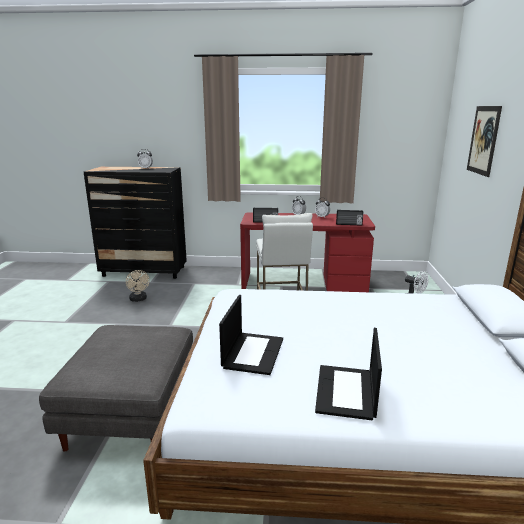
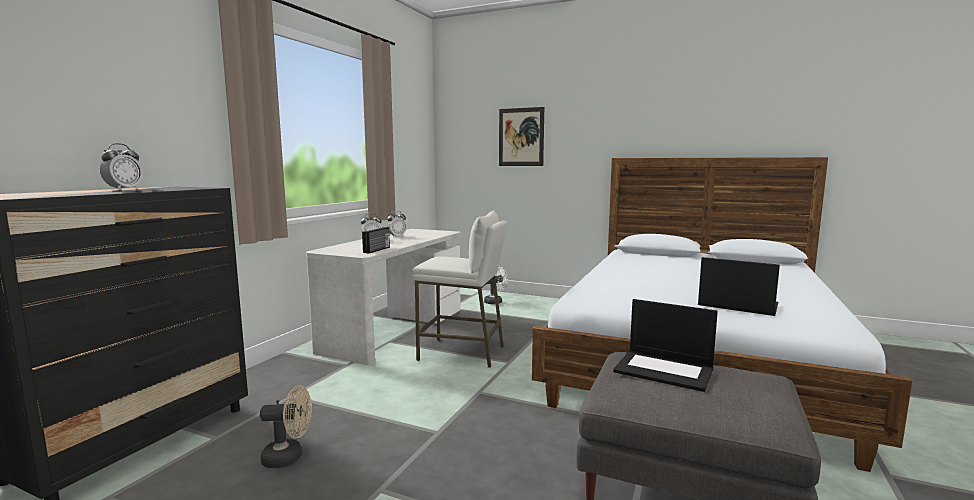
camera: 70 degrees left, 10 degrees down
(304, 282) = (395, 329): red desk -> white desk
(346, 392) = (790, 291): laptop -> laptop (665, 370)
(349, 224) = (442, 234): radio -> none

